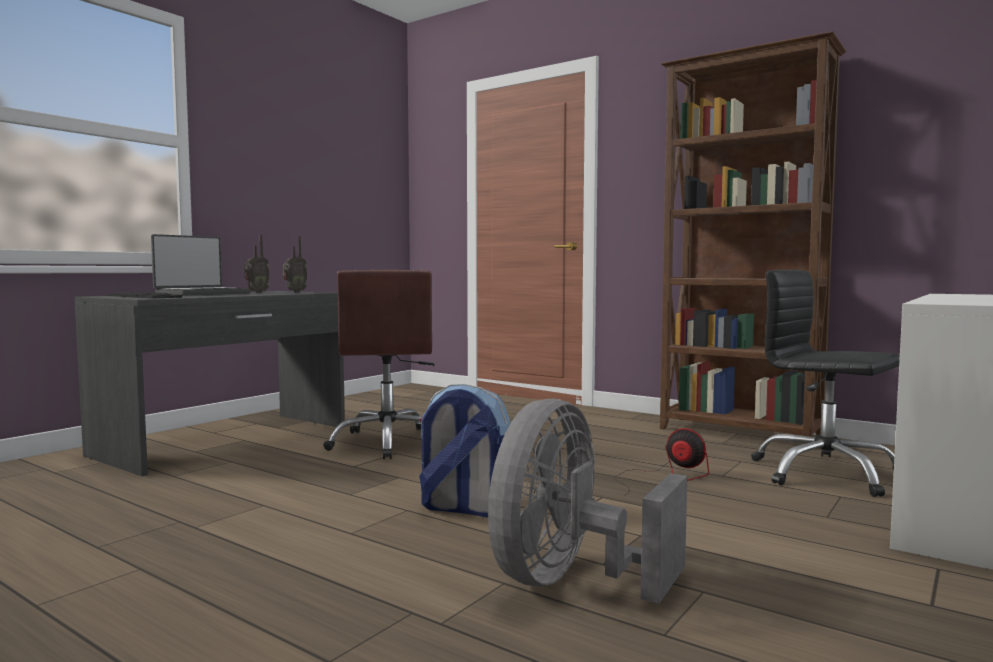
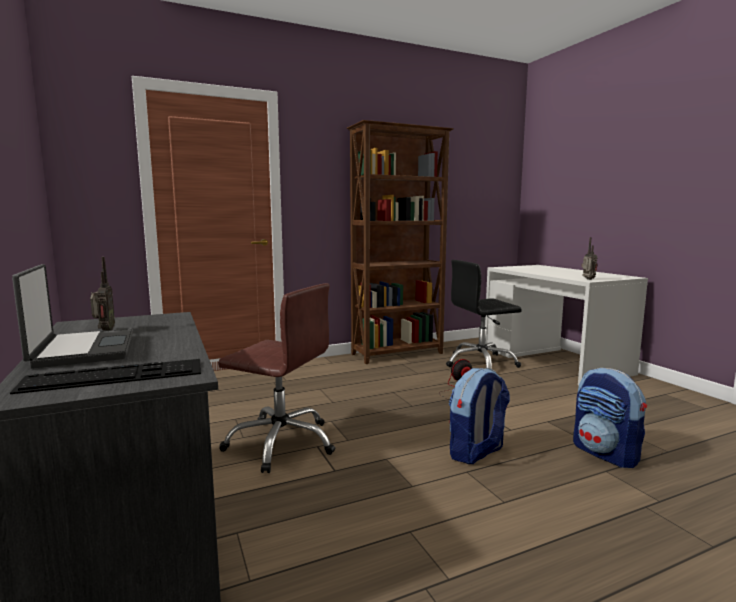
camera: 60 degrees left, 5 degrees up
(294, 292) = (129, 321): radio -> radio (587, 279)
(570, 581) = (606, 454): grey fan -> backpack

